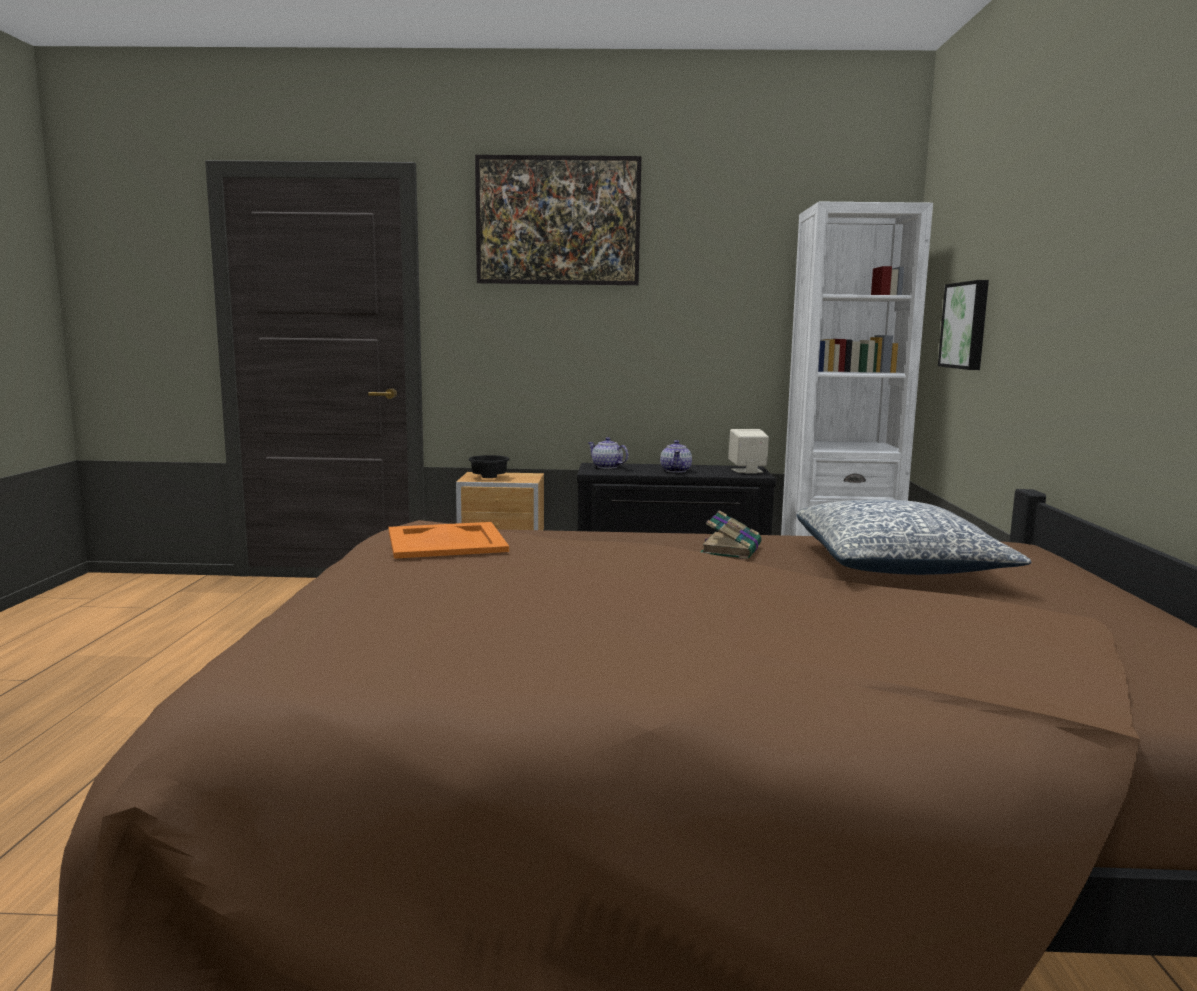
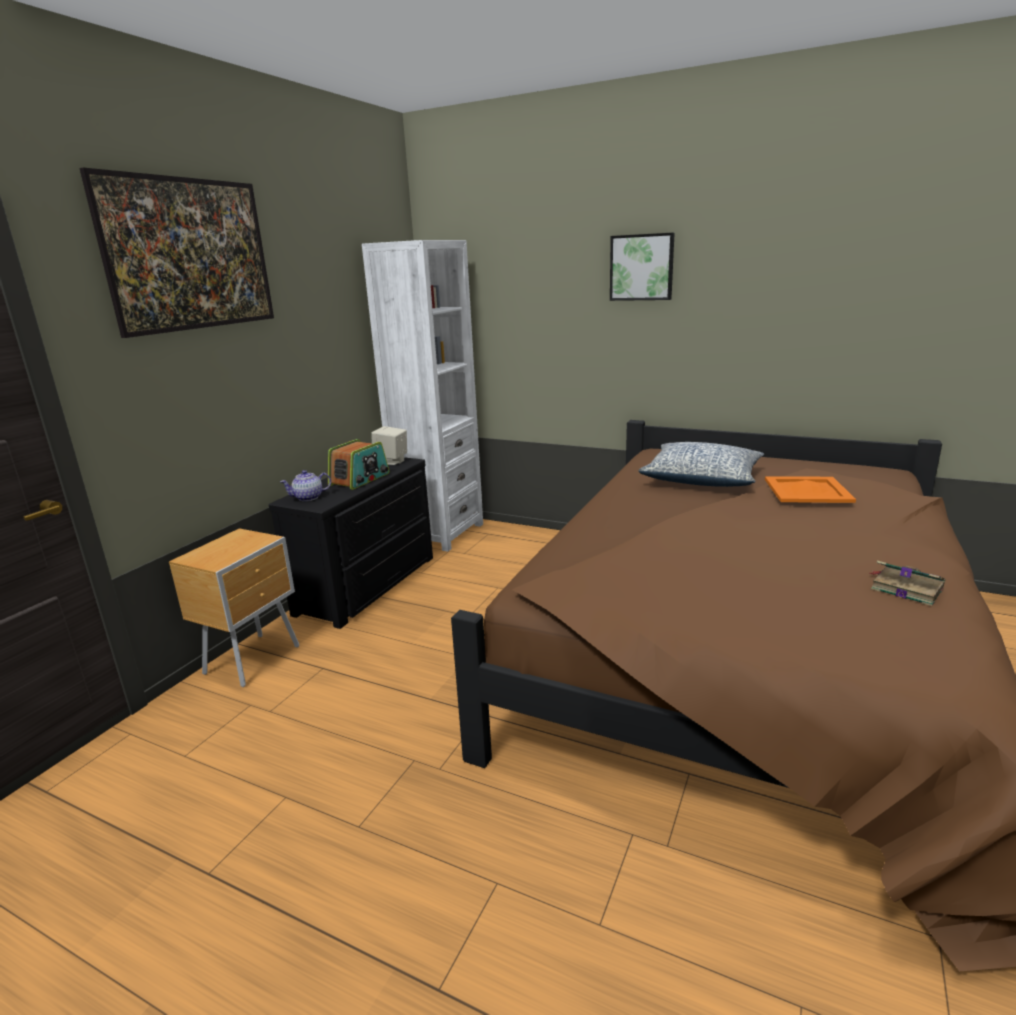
camera: 65 degrees left, 10 degrees up
(447, 541) = (618, 581): orange tray -> orange tray (808, 490)
(487, 477) = (222, 555): black bowl -> none
(676, 470) = (360, 479): teapot -> radio
(731, 549) = (650, 505): book -> book (905, 588)
(967, 325) = (516, 326): picture -> picture (642, 267)

